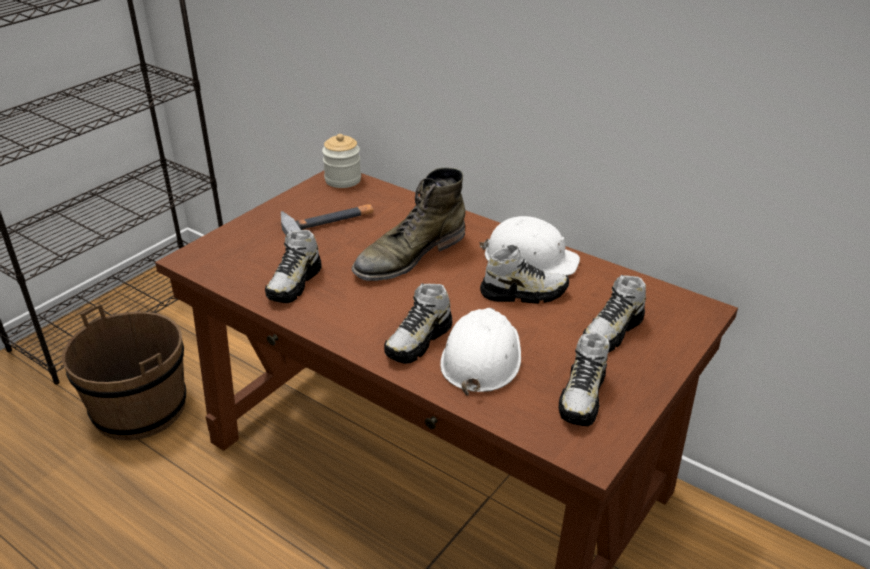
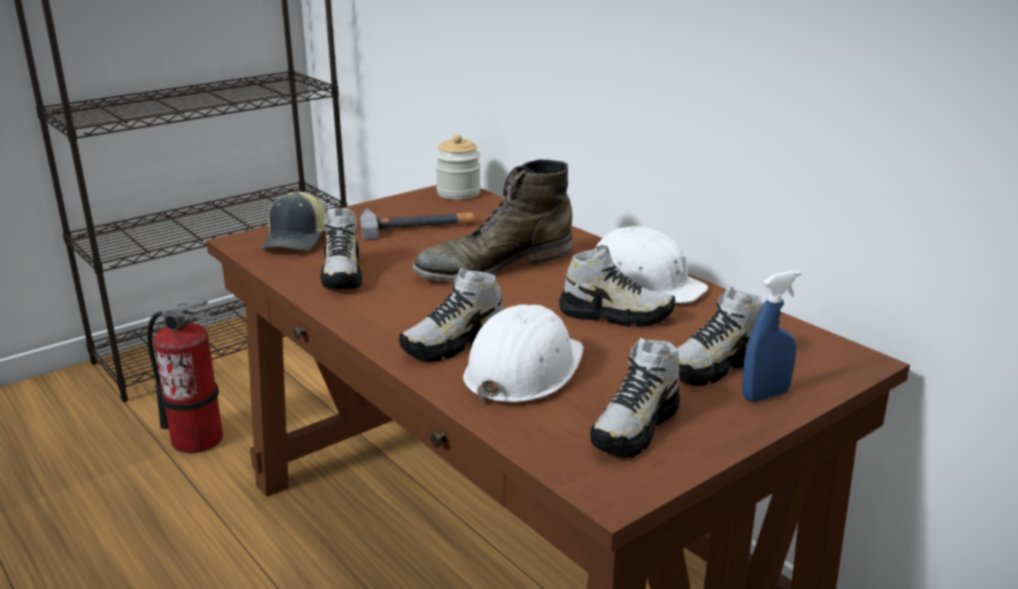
camera: 15 degrees right, 10 degrees down
(140, 409) = (197, 439): brown bucket -> fire extinguisher
(235, 251) = (297, 240): none -> cap
(294, 284) = (343, 274): shoe -> shoe turned 45 degrees counterclockwise
(656, 352) = (765, 395): none -> blue spray bottle

